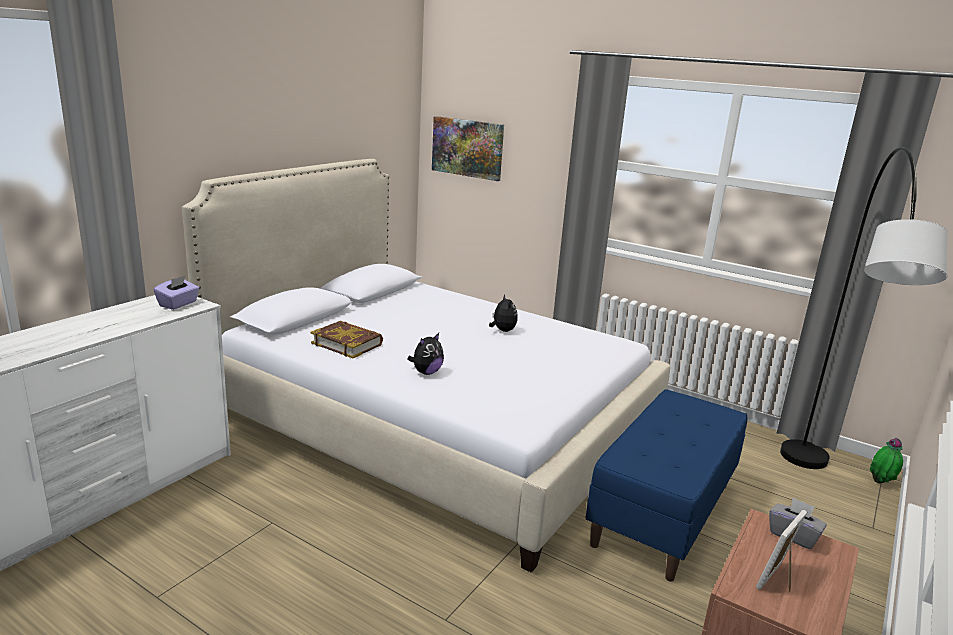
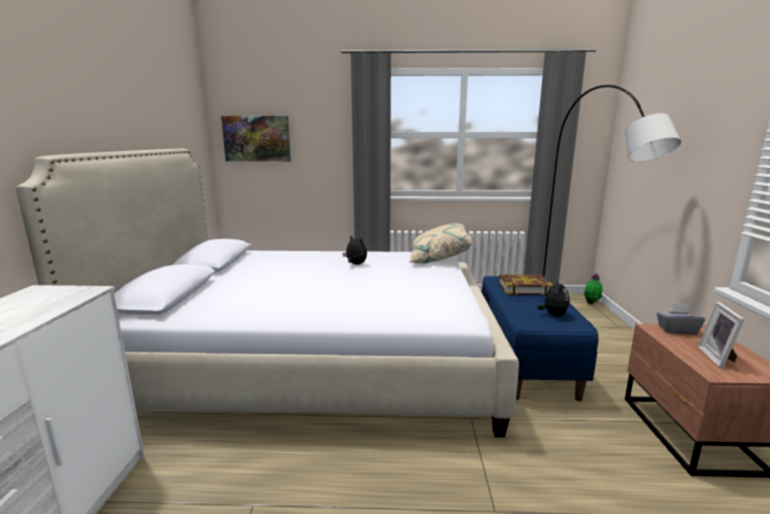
camera: 30 degrees left, 5 degrees down
(178, 304) = (55, 296): purple tissue box -> none
(347, 344) = (245, 302): book -> book (524, 288)
(426, 372) = (342, 303): plush toy -> plush toy (553, 314)
(610, 348) = (437, 258): none -> beige pillow

